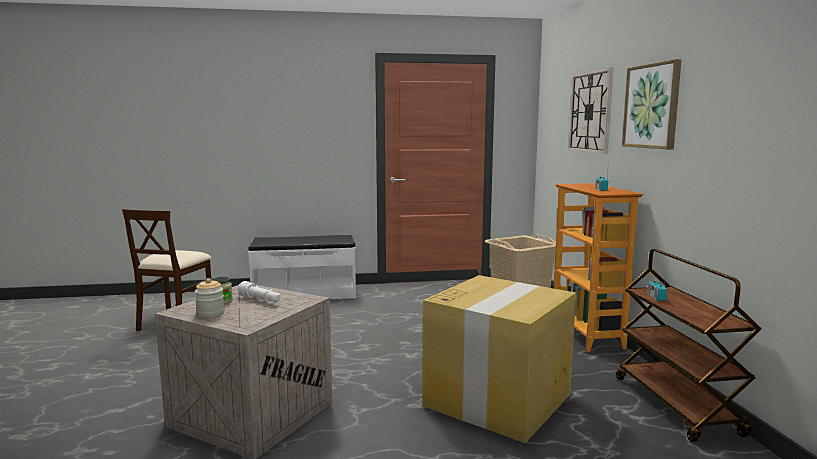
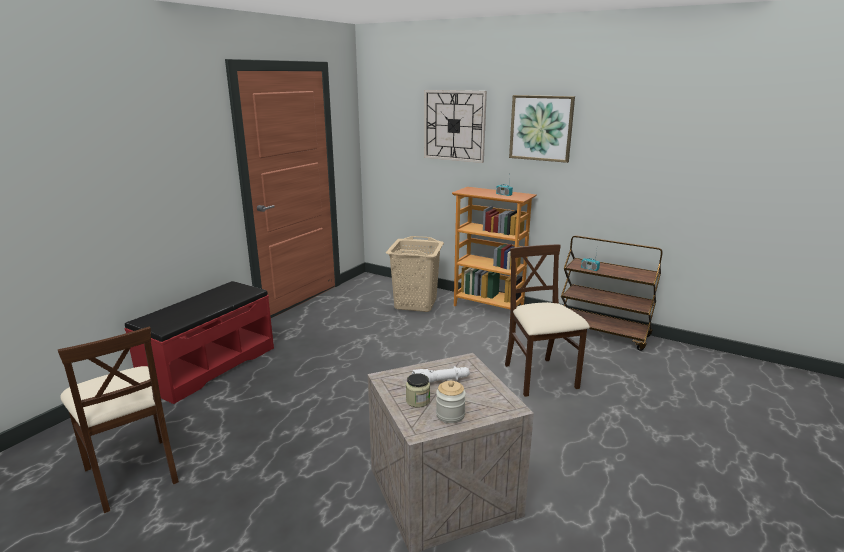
camera: 50 degrees left, 10 degrees up
(305, 293) = (209, 366): white bench -> red bench
(498, 399) = (539, 377): cardboard box -> beige chair

